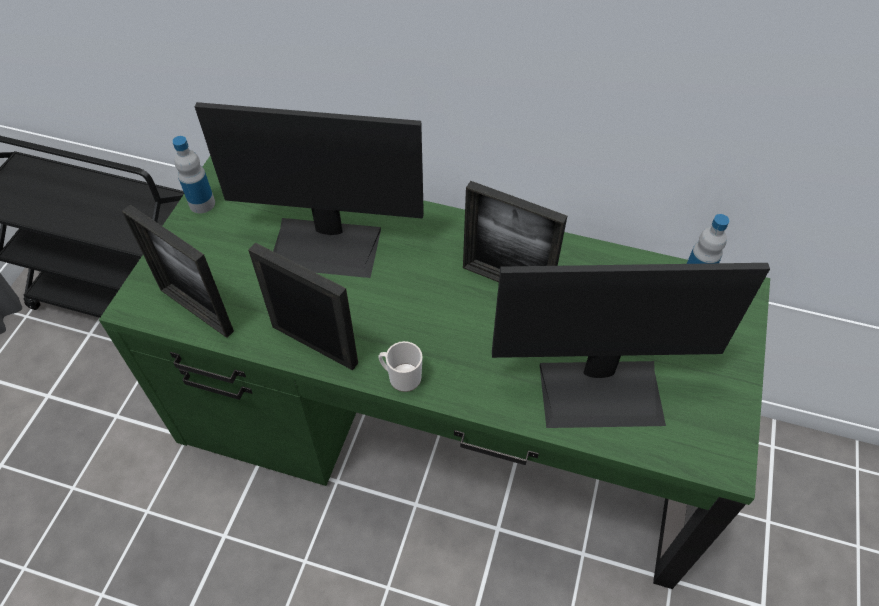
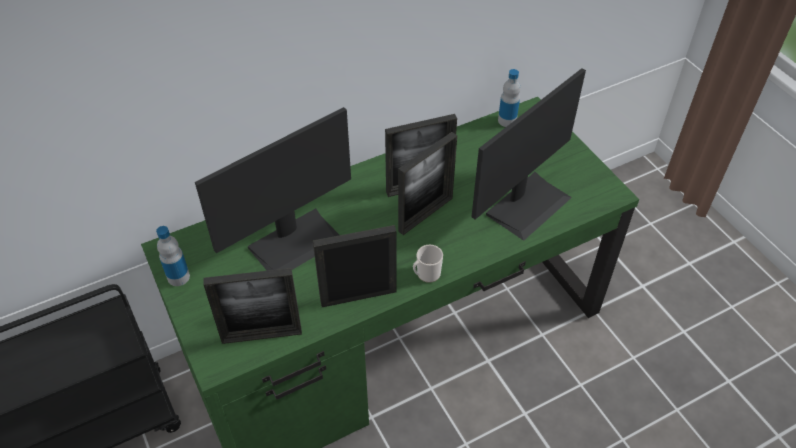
camera: 45 degrees left, 5 degrees down
(477, 315) = (425, 214): none -> picture frame

